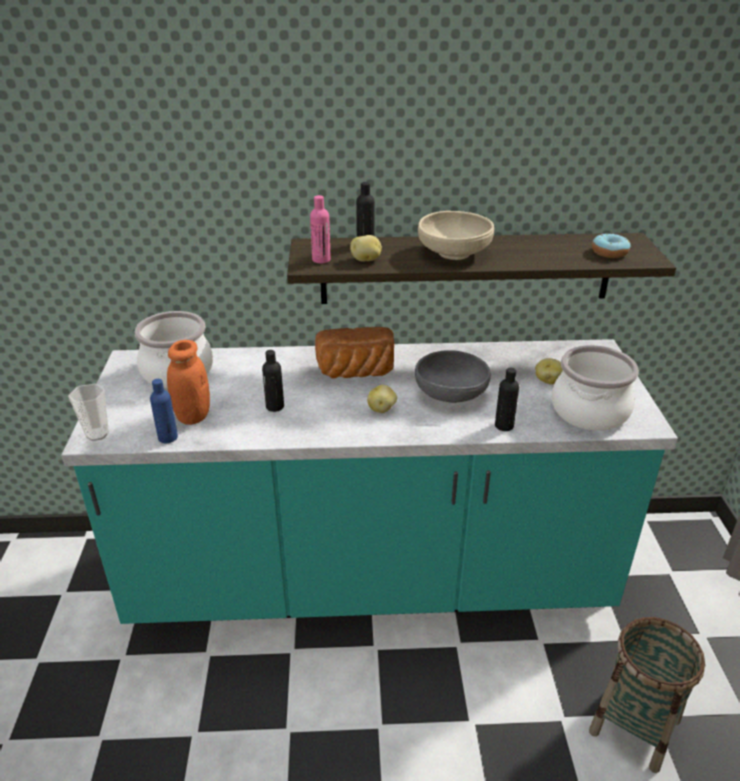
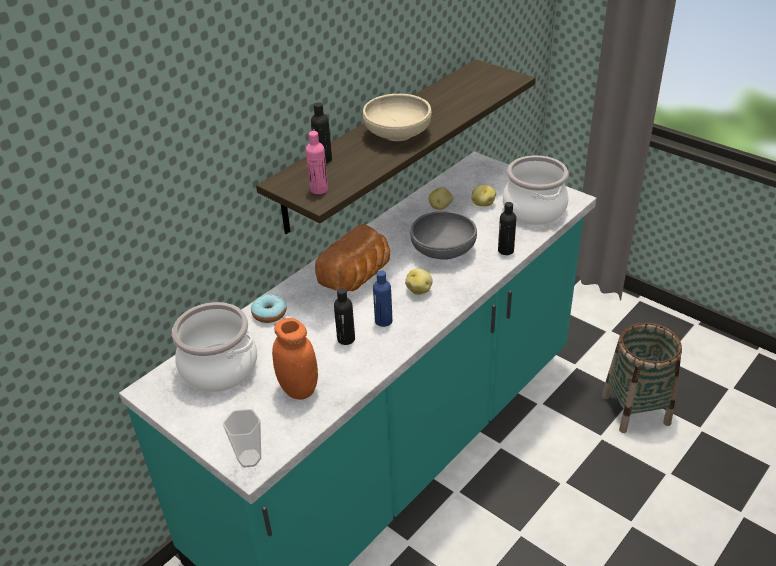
camera: 45 degrees left, 5 degrees up
(168, 437) = (310, 417): blue bottle -> blue bottle (383, 321)
(366, 260) = (351, 172): potato -> potato (440, 207)
(609, 252) = (485, 84): donut -> donut (269, 314)

